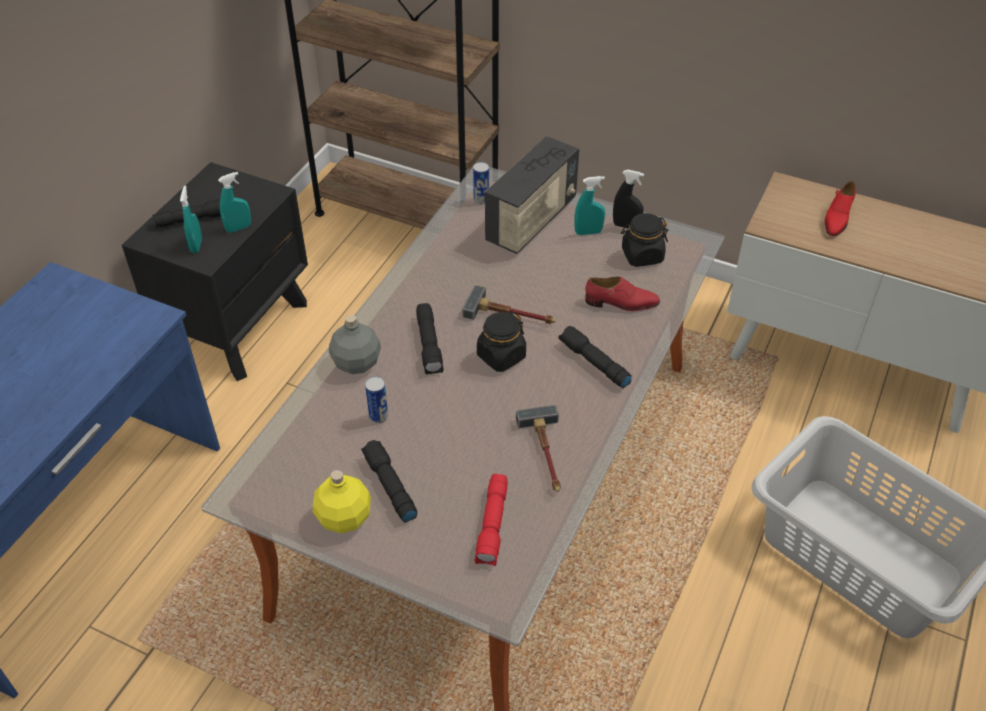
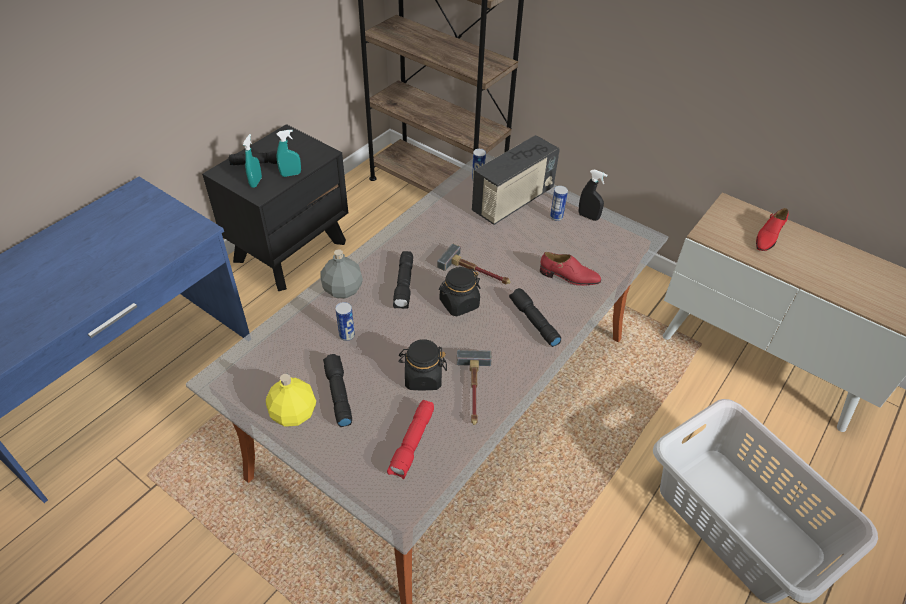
camera: 10 degrees right, 0 degrees up
(588, 232) = (556, 217): turquoise spray bottle -> can
(642, 255) = (595, 242): black jar -> black jar (423, 377)

